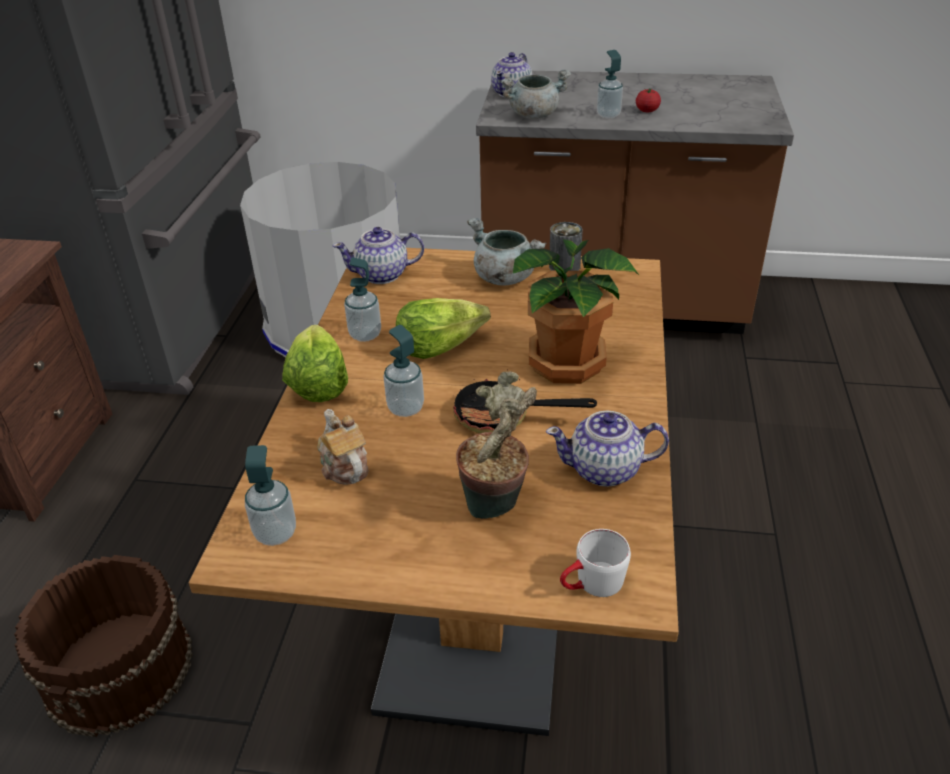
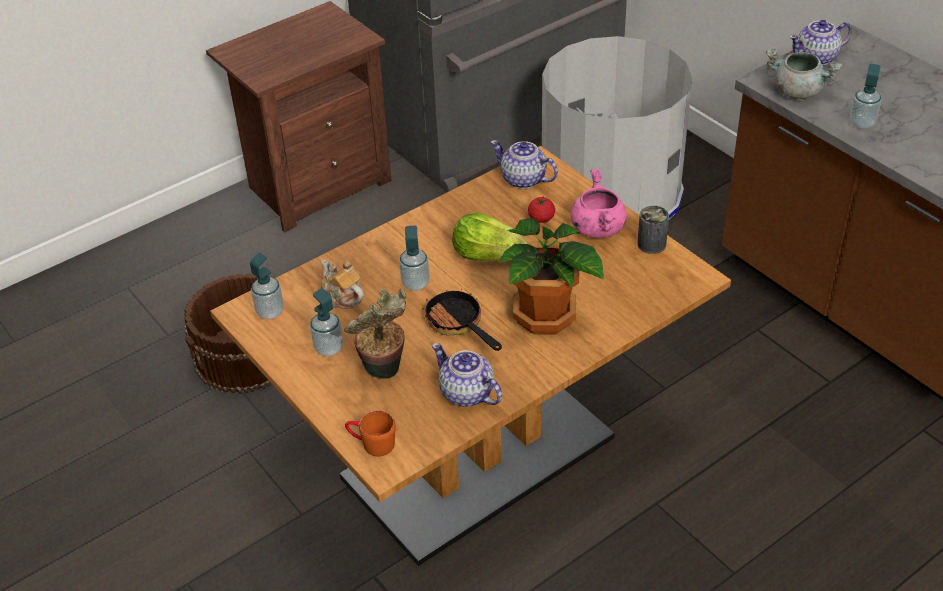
camera: 45 degrees right, 5 degrees up
(317, 383) = (391, 237): lettuce -> none
(343, 466) = (342, 297): teapot -> teapot turned 60 degrees counterclockwise
(365, 335) = (456, 219): soap dispenser -> soap dispenser (328, 348)
(504, 277) = (597, 228): grey cooking pot -> pink cooking pot
(591, 585) = (371, 444): white mug -> orange mug
(647, 111) = (905, 135): tomato -> tomato (541, 218)

